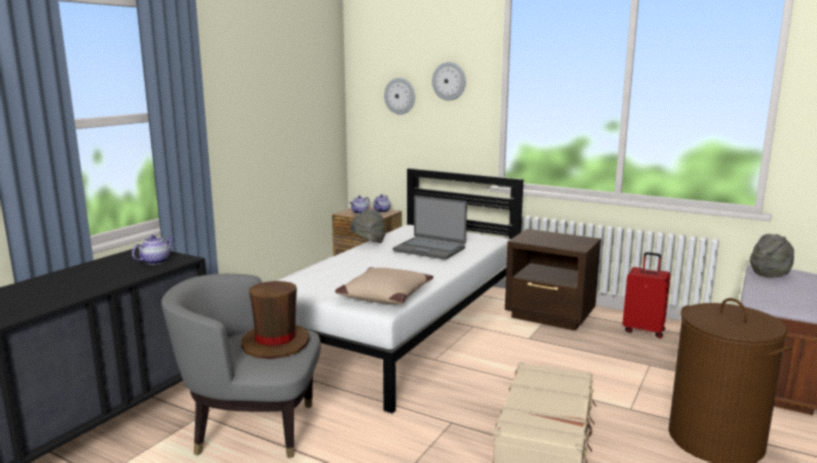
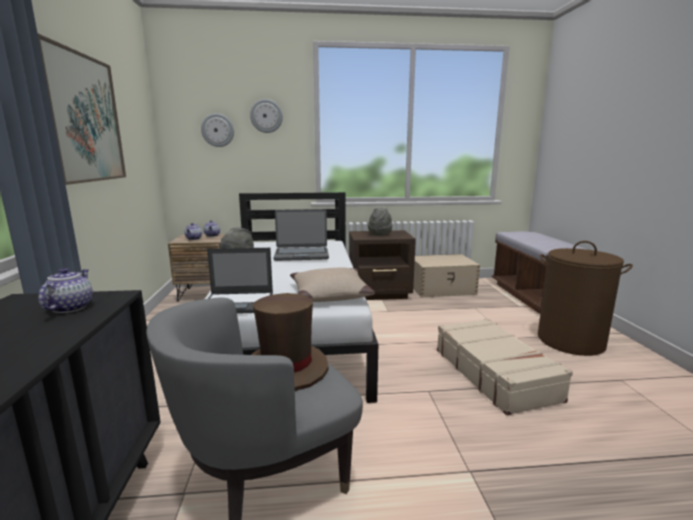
camera: 35 degrees left, 0 degrees up
(247, 102) = (83, 118): none -> picture
(303, 285) = (239, 303): none -> laptop
(644, 330) = (442, 288): red suitcase -> beige storage box
(770, 273) = (519, 234): grey hat -> grey hat (380, 233)

